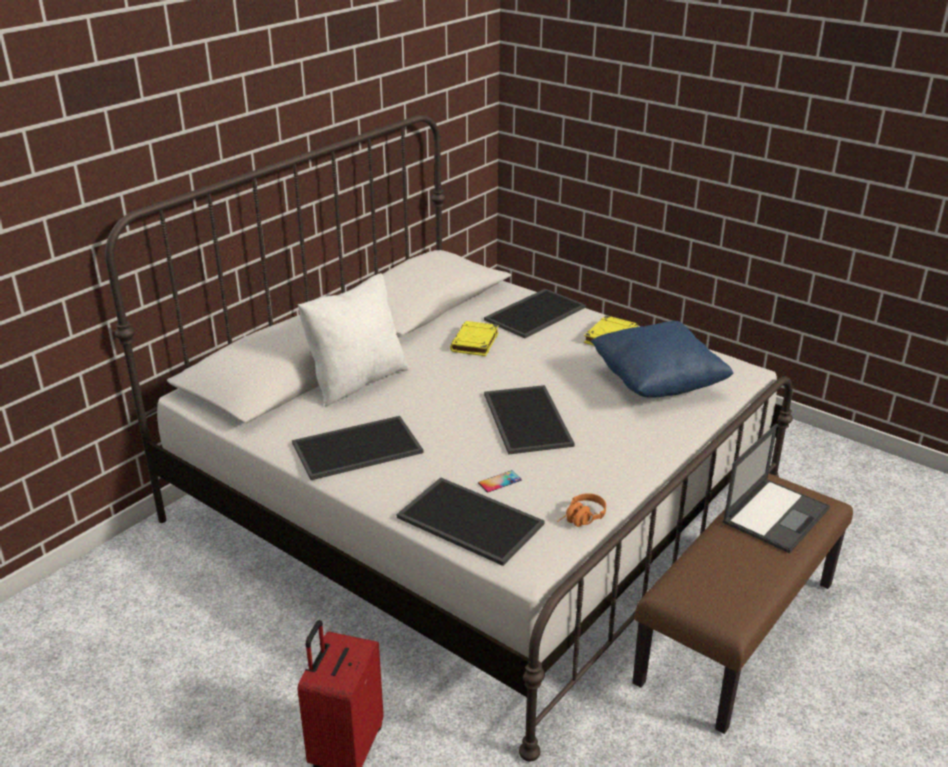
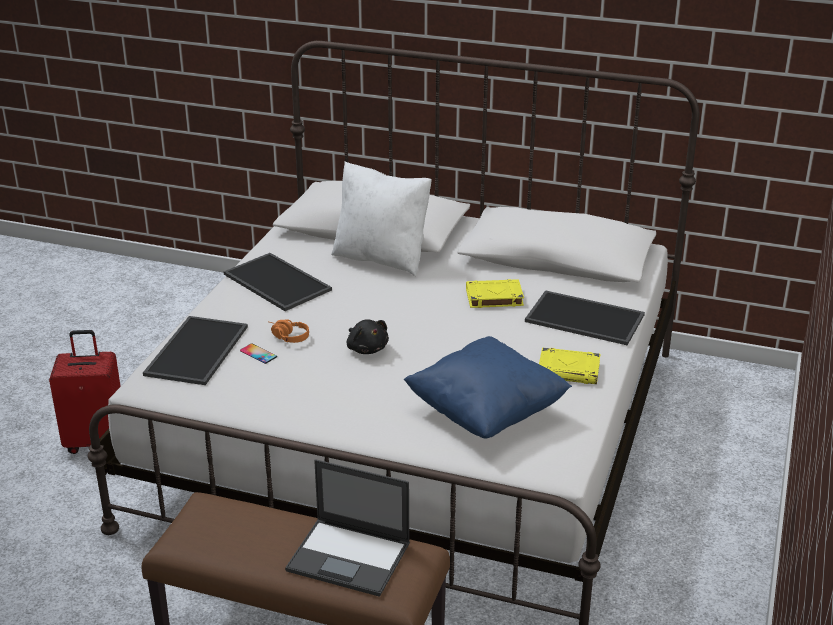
camera: 70 degrees right, 0 degrees up
(525, 419) = (367, 348): tray -> black plush toy
(581, 519) = (218, 402): orange headphones -> orange headphones (286, 337)

